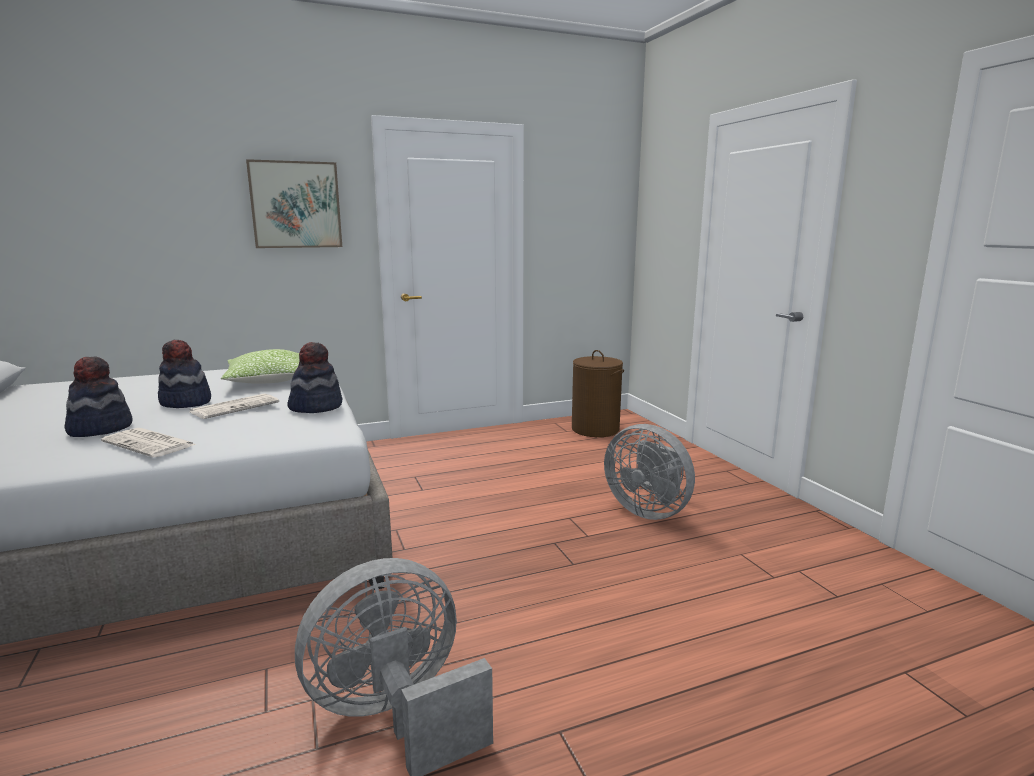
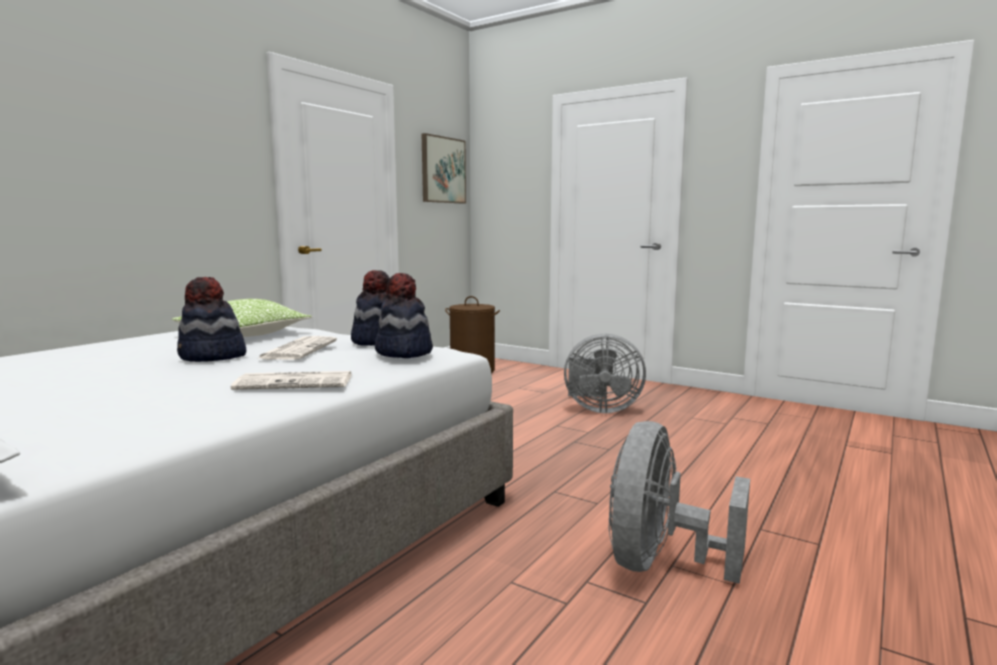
camera: 35 degrees left, 5 degrees down
(100, 428) = (179, 385): hat -> hat (403, 352)
(296, 205) = (194, 140): picture -> picture (443, 170)

